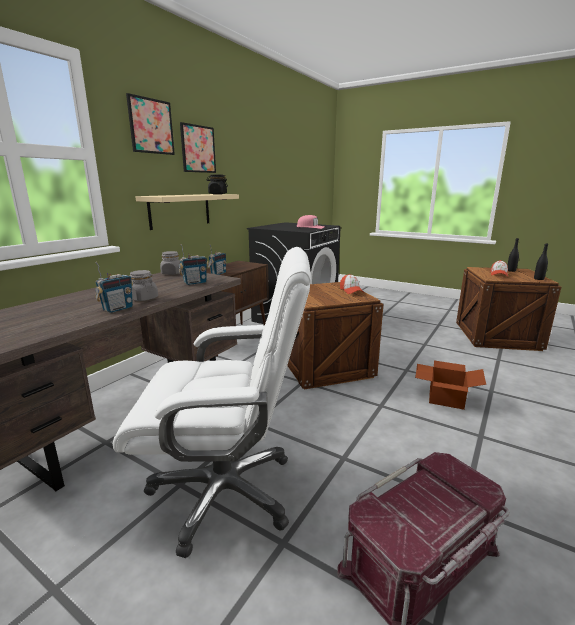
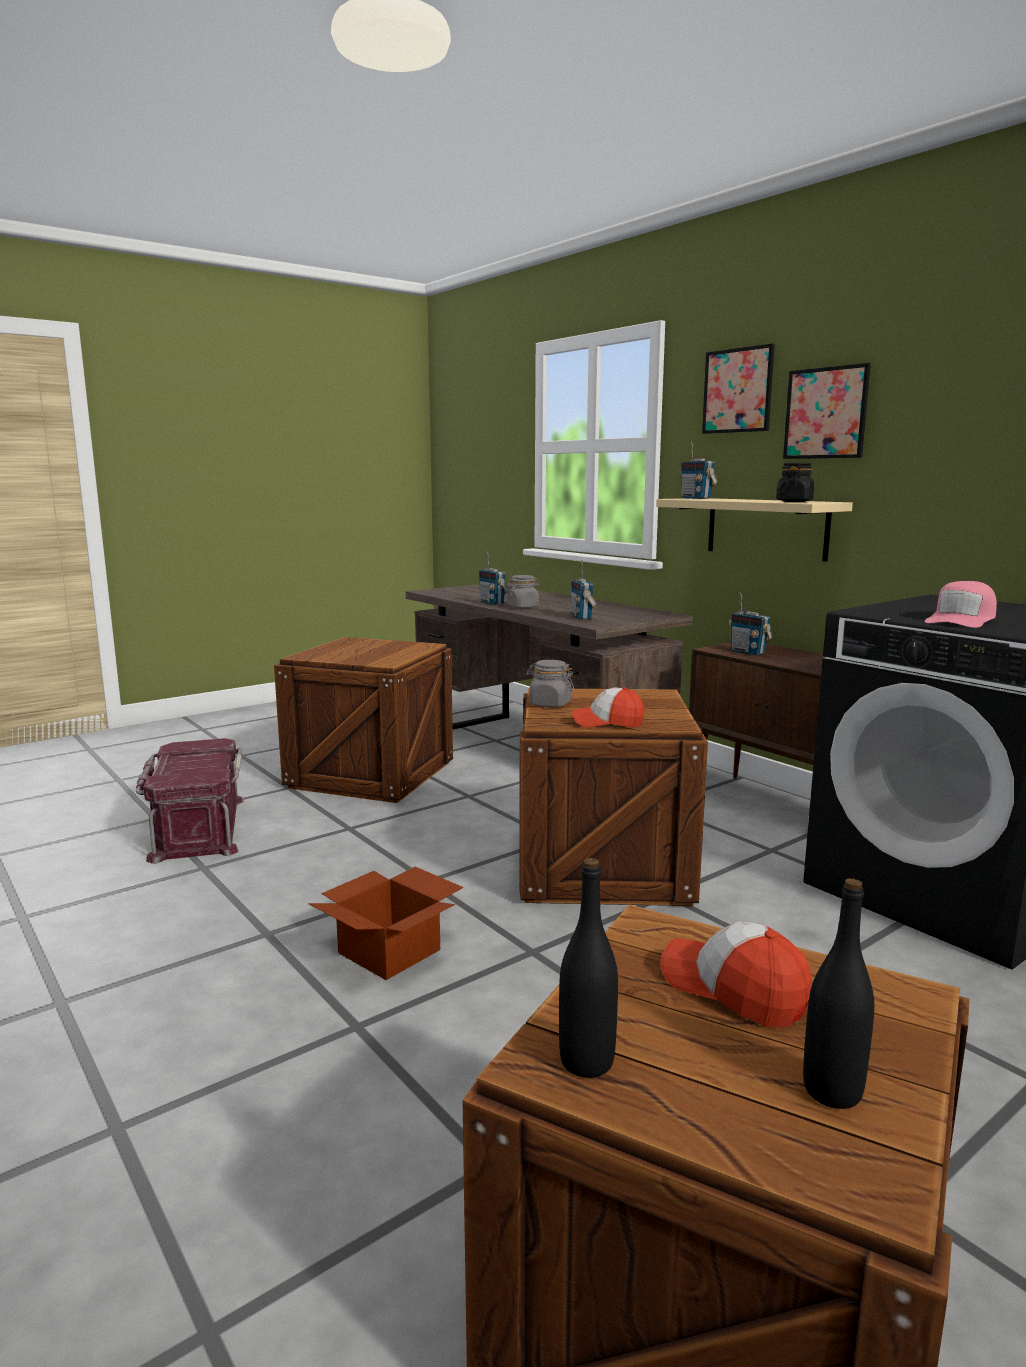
camera: 110 degrees right, 5 degrees down
(163, 195) = (696, 498): none -> radio
(172, 273) = (651, 613): grey jar -> grey jar (549, 704)
(225, 491) = (371, 775): white office chair -> crate

